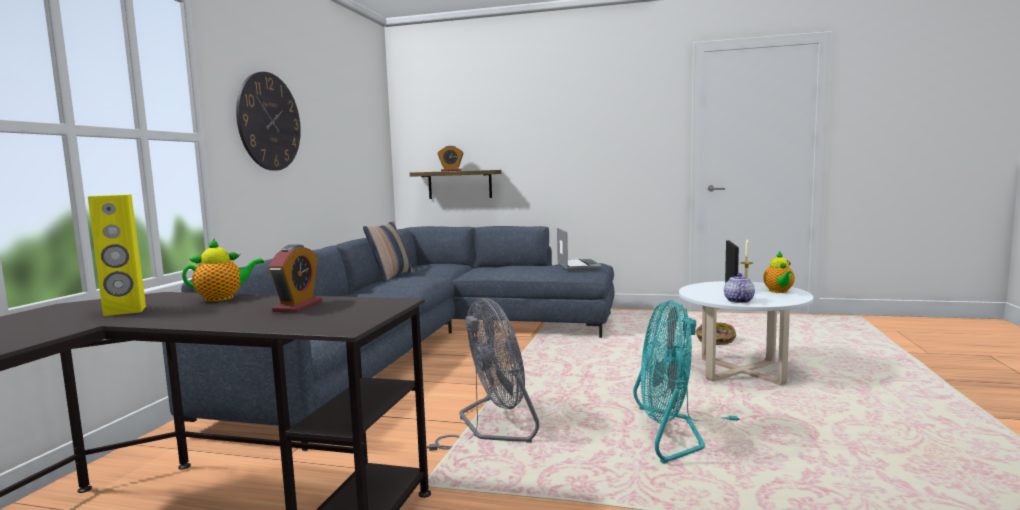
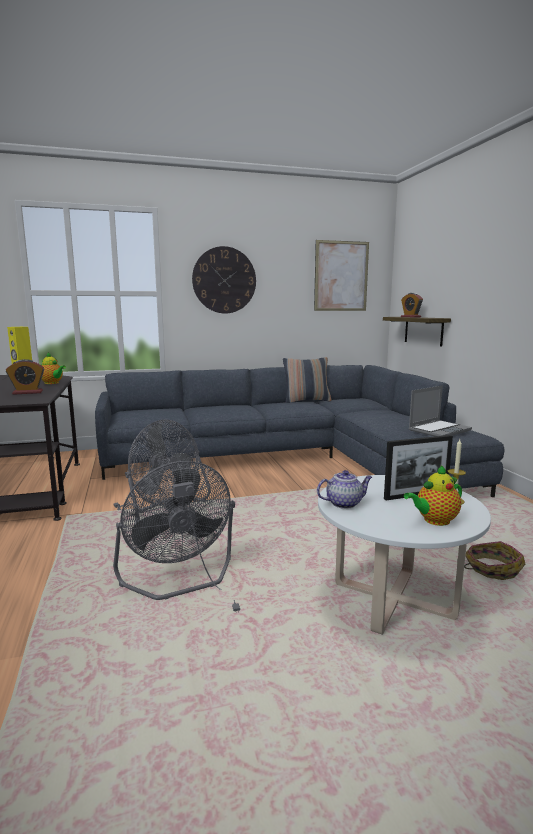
camera: 60 degrees right, 5 degrees up
(361, 125) = (341, 276): none -> picture
(676, 432) = (188, 583): turquoise fan -> grey fan

